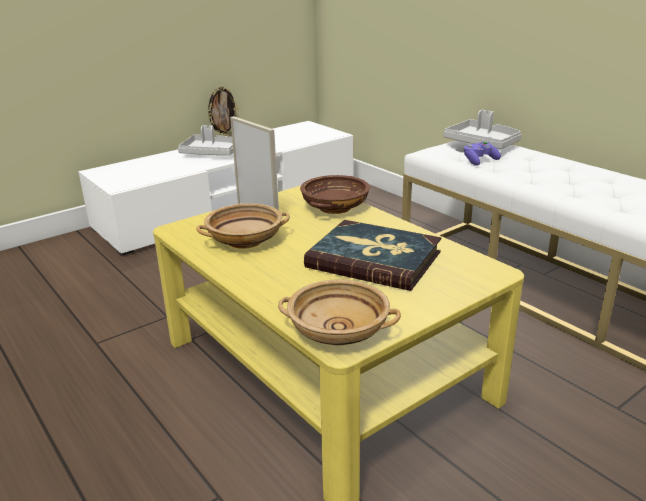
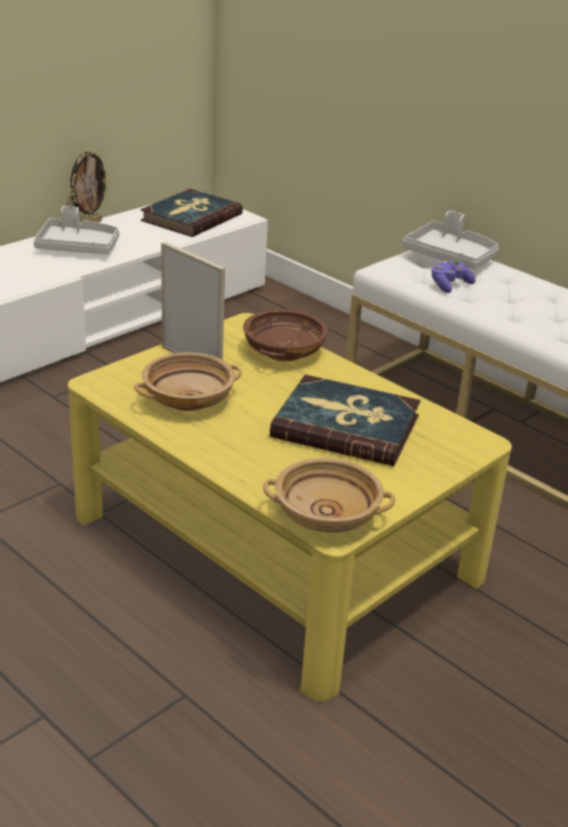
camera: 10 degrees left, 5 degrees up
(297, 135) = (191, 217): none -> book

